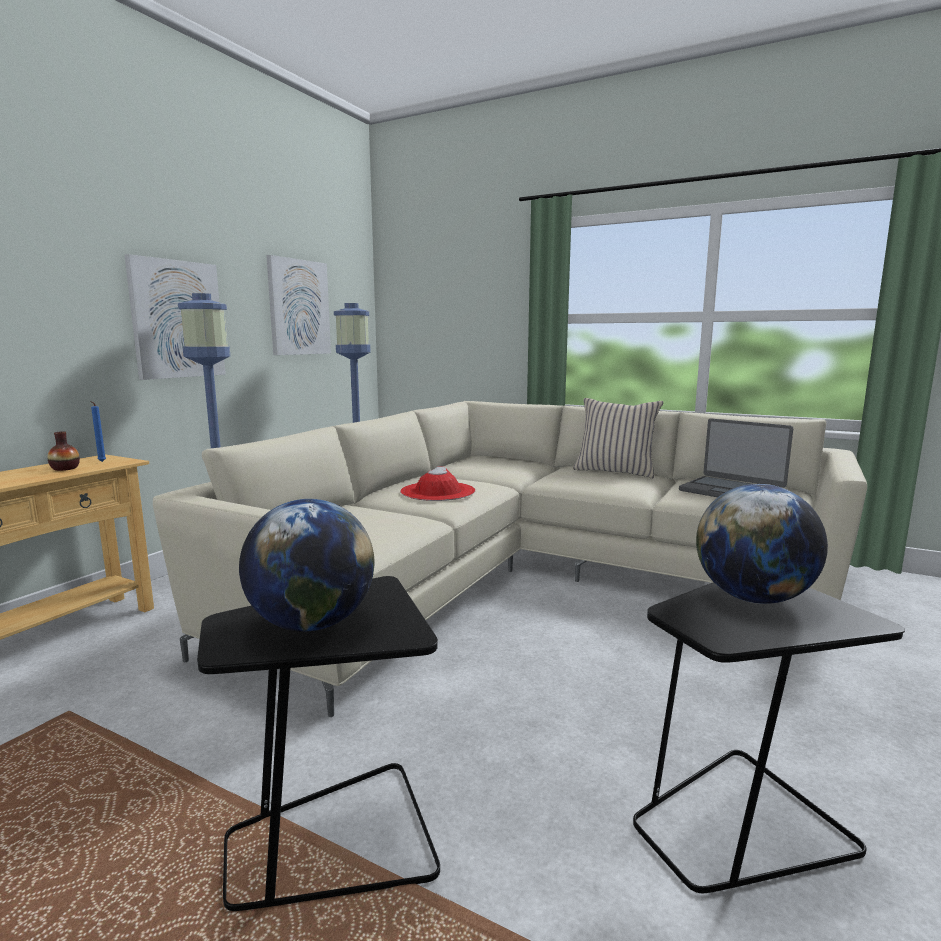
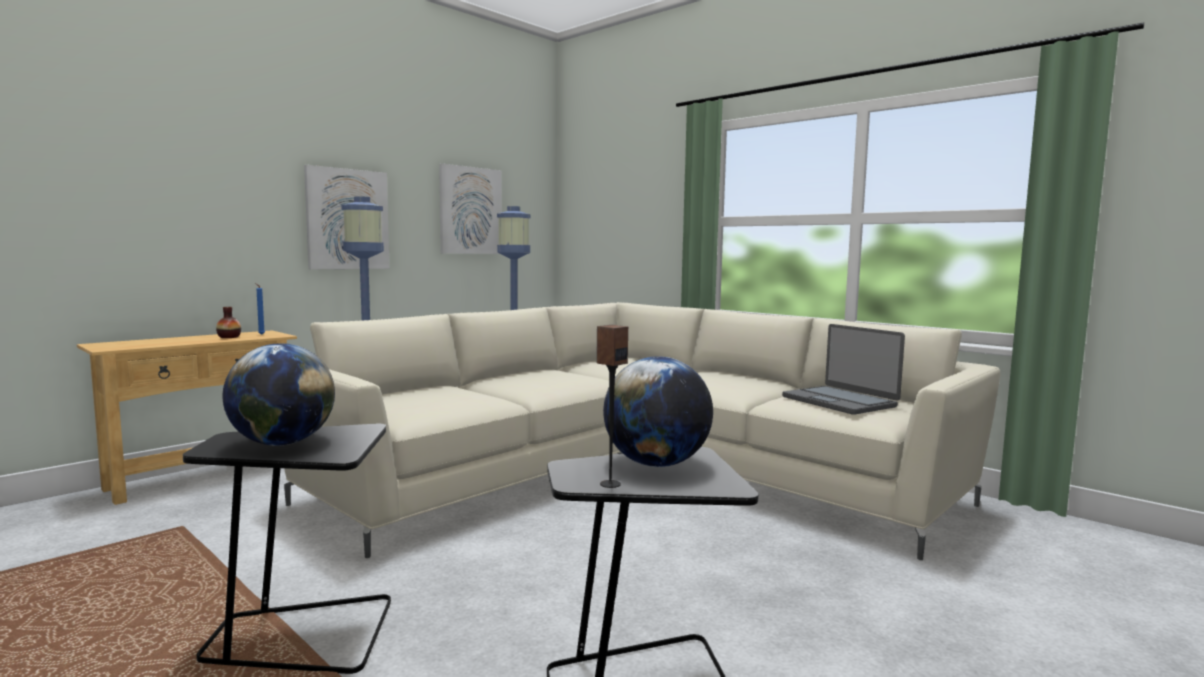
camera: 15 degrees right, 5 degrees down
(437, 491) = (541, 381): red hat -> none
(615, 471) = (742, 377): beige pillow -> none
(755, 634) = (610, 484): none -> speaker

